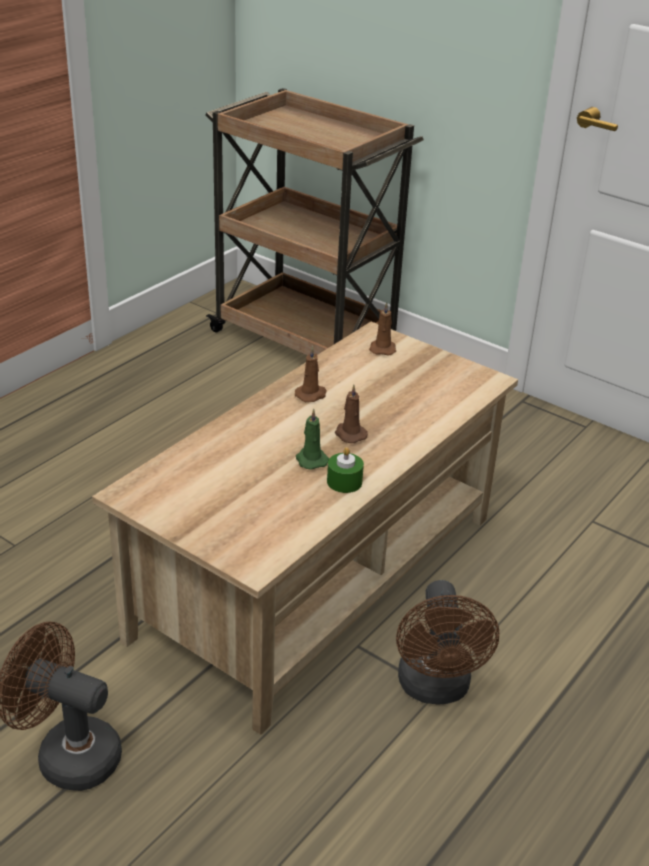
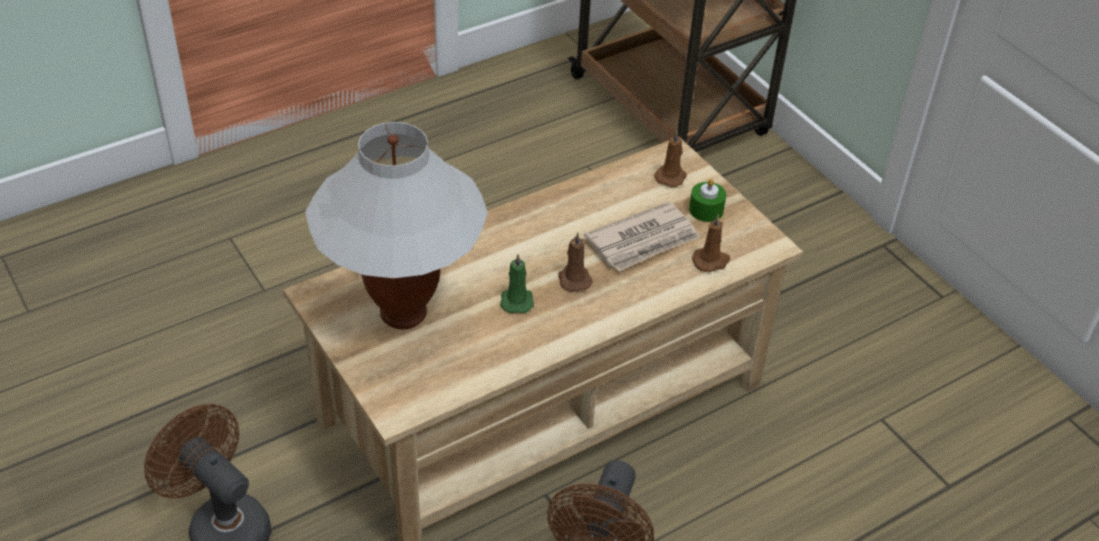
camera: 20 degrees right, 10 degrees up
(217, 490) = (404, 313): none -> white table lamp
(311, 395) = (560, 219): brown candle -> brown candle (711, 261)
(344, 482) = (536, 336): green candle -> green candle (706, 210)
(389, 396) = (643, 241): none -> newspaper

